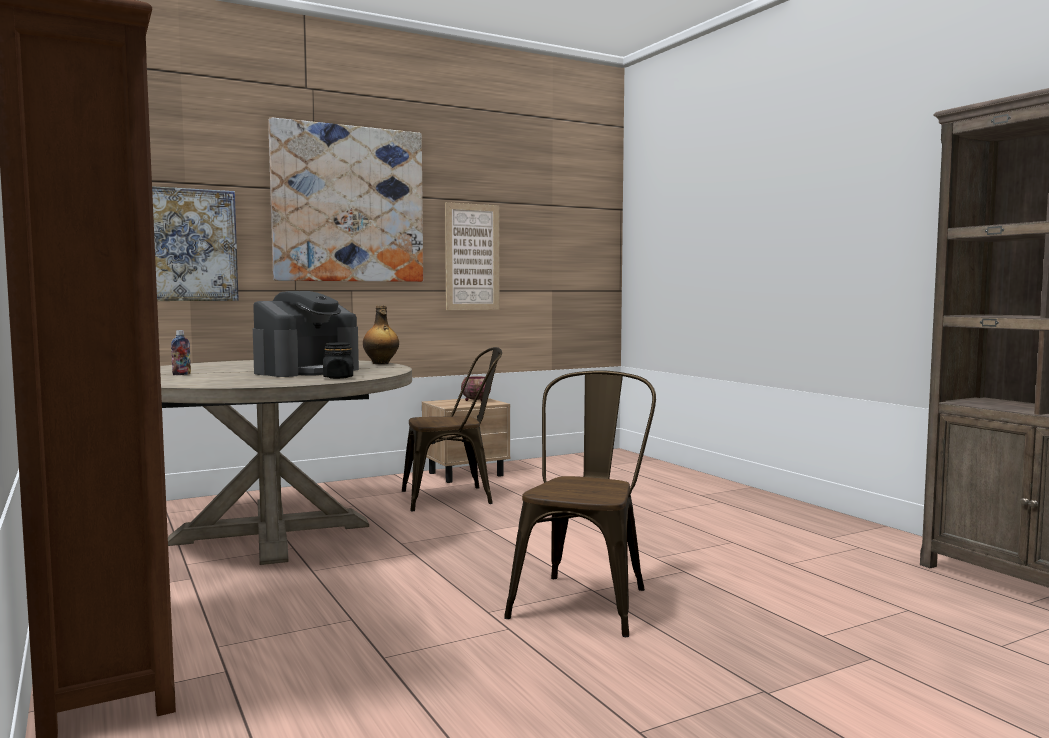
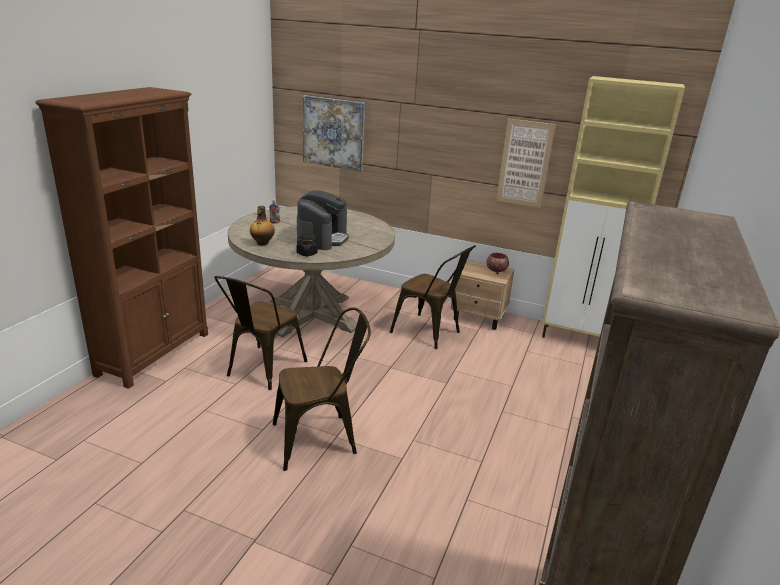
camera: 50 degrees right, 20 degrees up
(307, 371) = (322, 238): coffee machine -> coffee machine turned 75 degrees counterclockwise
(348, 204) = (434, 115): picture -> none
(352, 594) = (262, 370): none -> brown chair
(381, 363) = (383, 240): bottle -> bottle (262, 243)
(580, 459) = (579, 339): none -> beige cabinet

